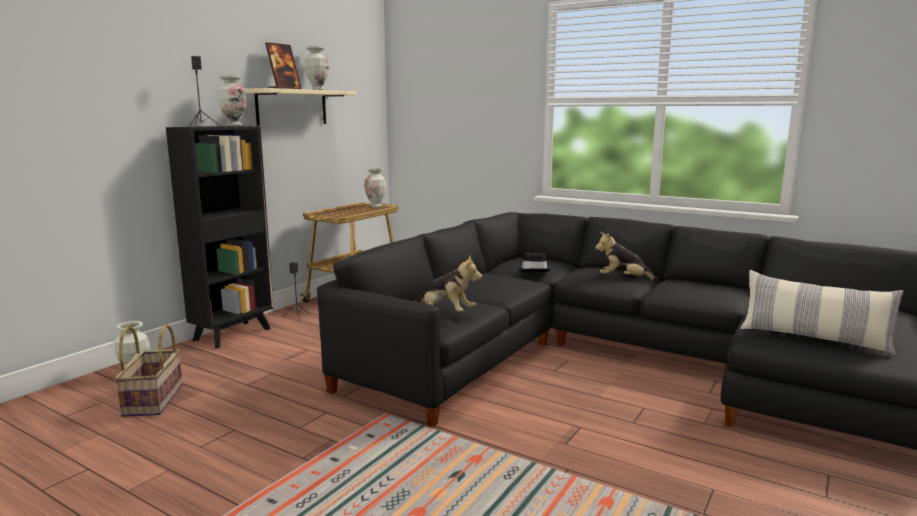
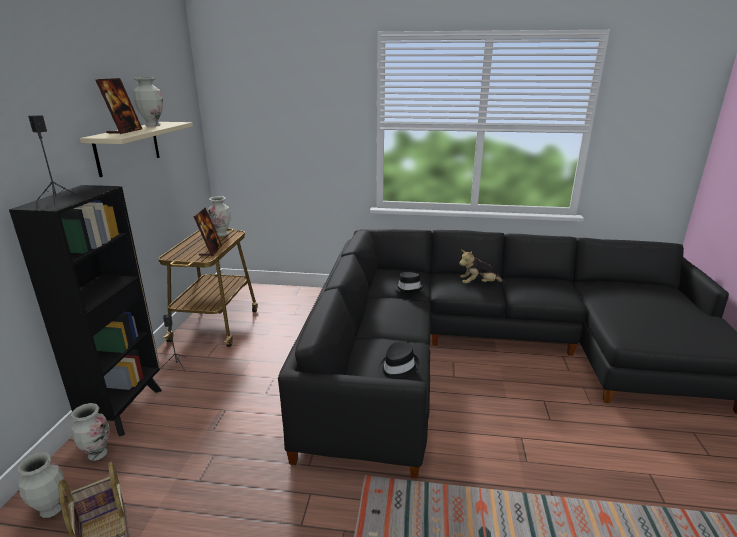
camera: 25 degrees left, 10 degrees up
(234, 125) = (90, 189): vase -> vase (98, 454)
(351, 213) = (210, 251): none -> picture frame
(445, 312) = (397, 368): plush toy -> black hat
(813, 338) = (658, 330): pillow -> none

